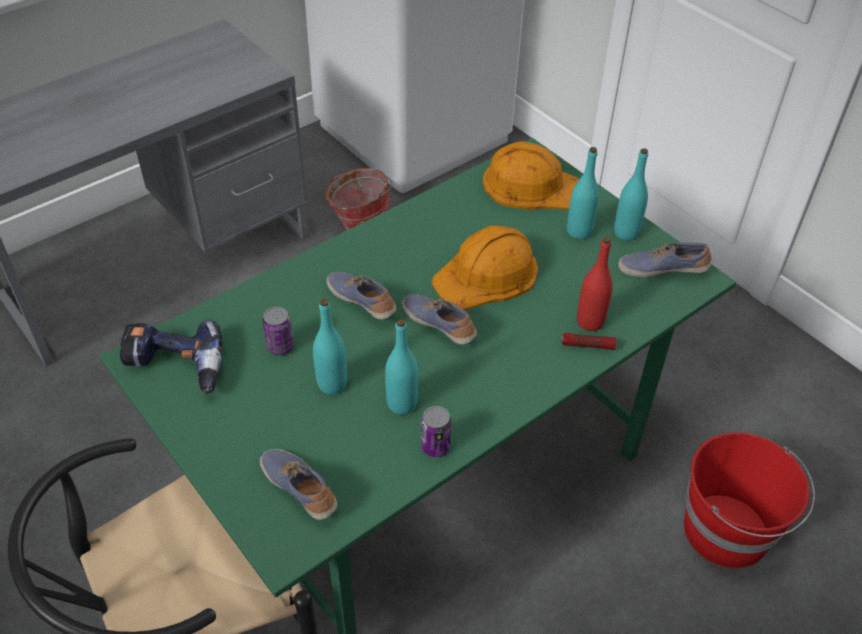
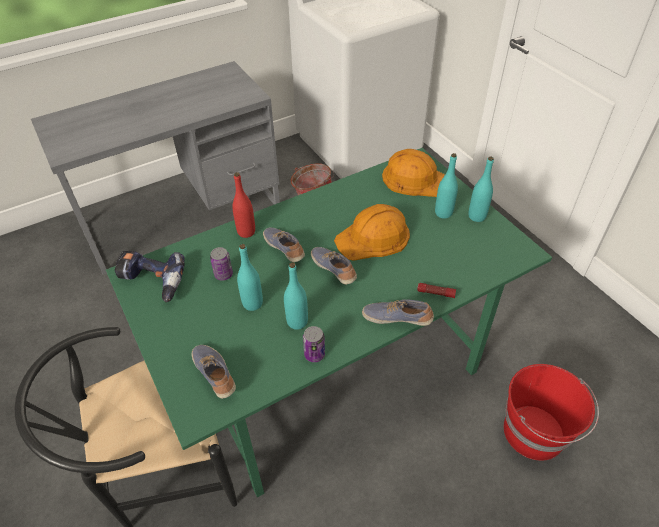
camera: 10 degrees right, 0 degrees up
(590, 322) = (440, 276): red bottle -> red bottle (246, 232)
(662, 269) = (498, 244): shoe -> shoe (397, 318)

